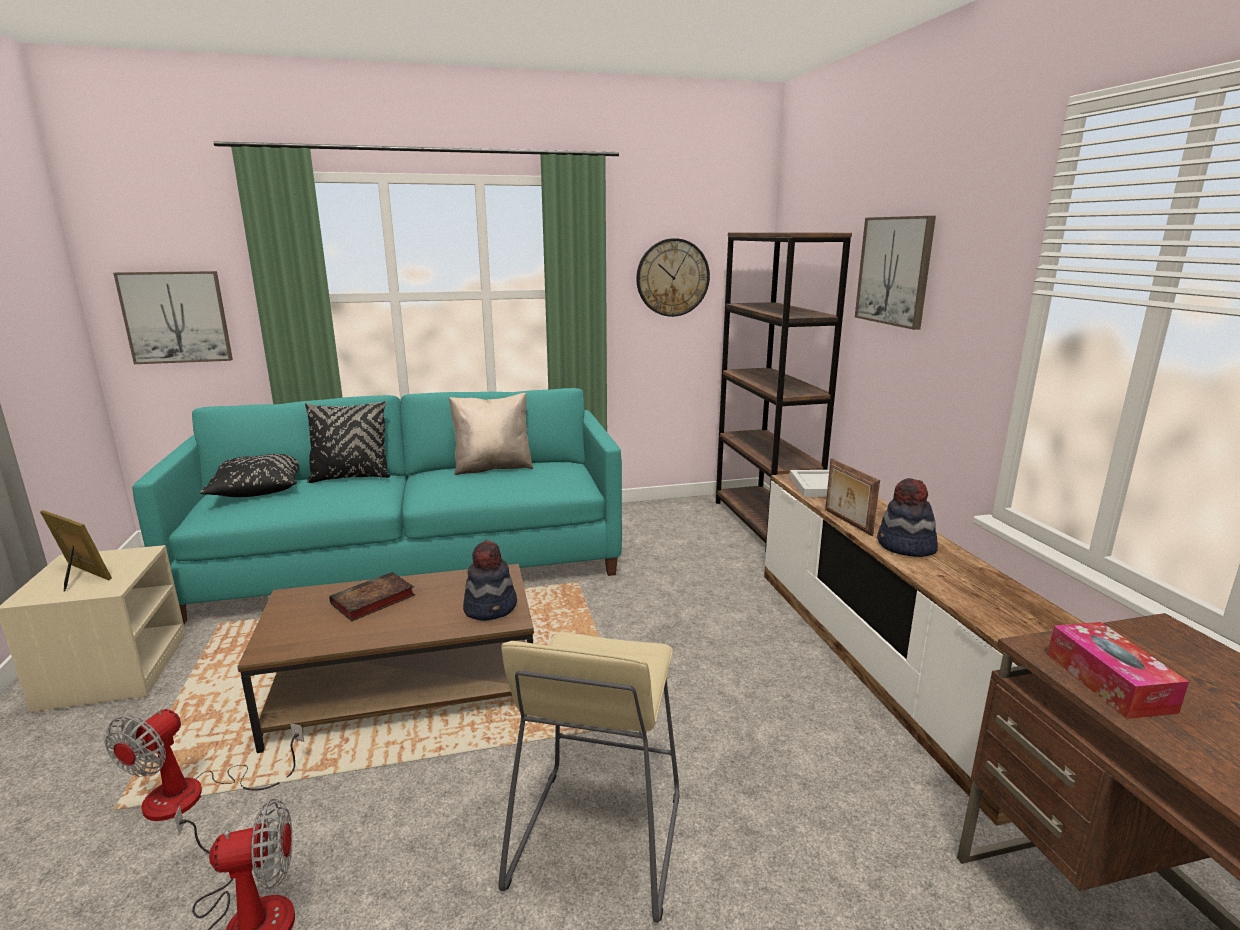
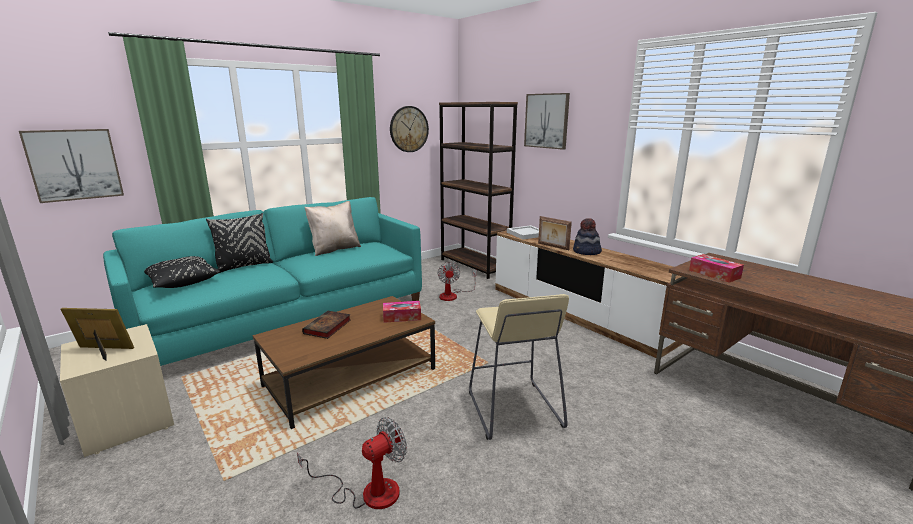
camera: 25 degrees left, 0 degrees up
(196, 794) = (272, 458): fan -> fan (453, 295)
(491, 608) = (402, 317): hat -> tissue box

